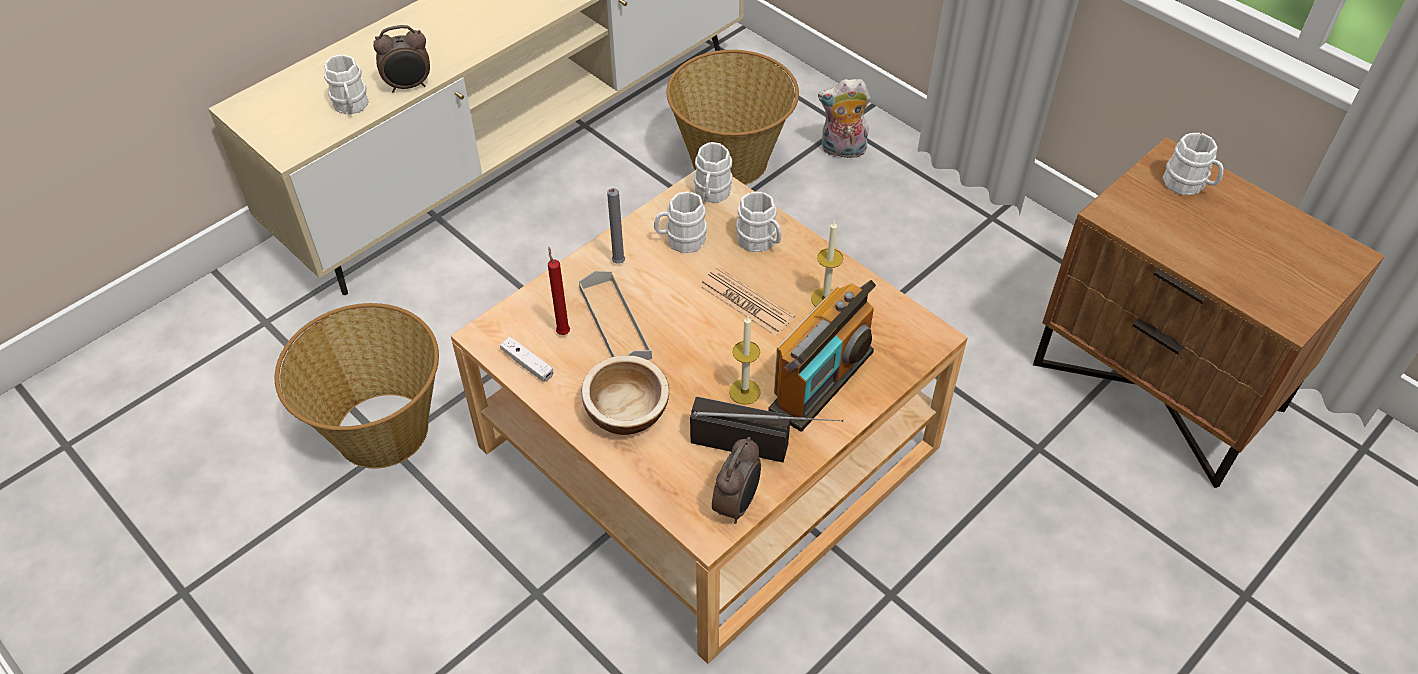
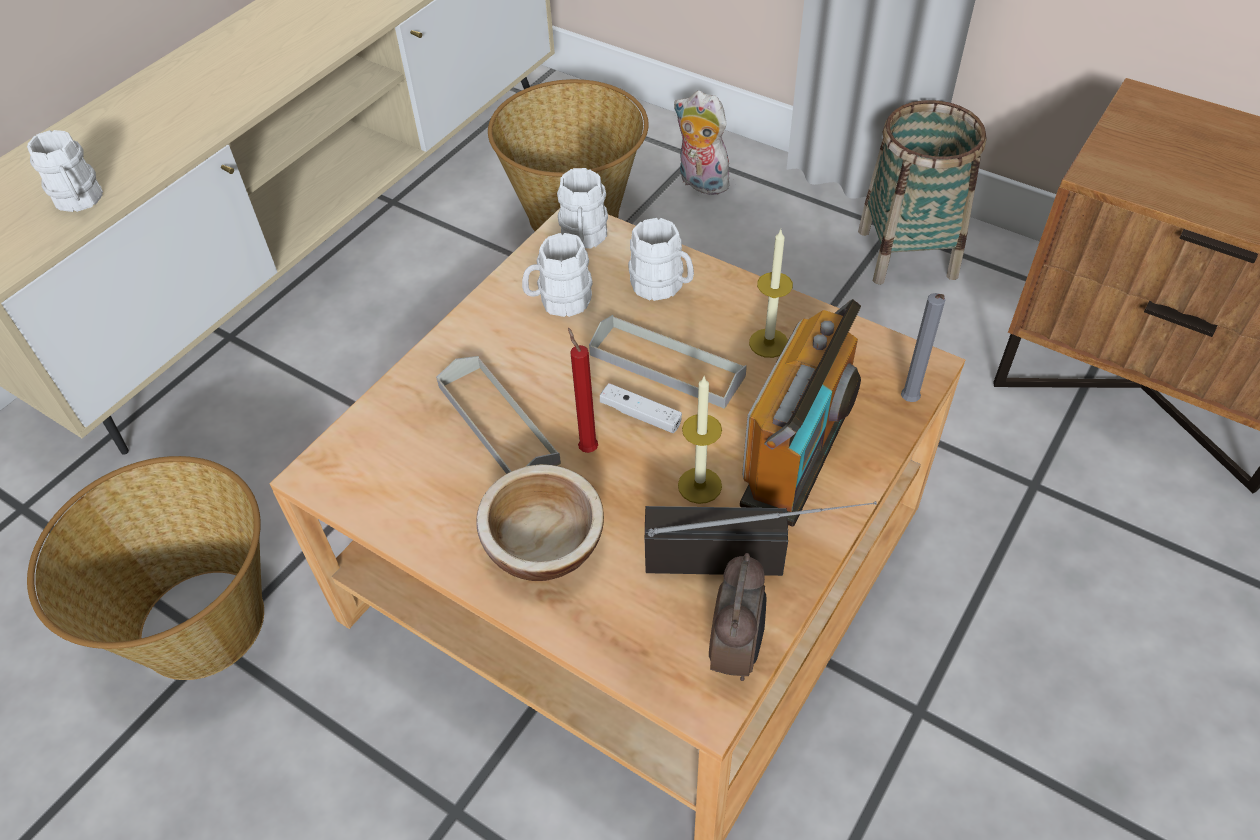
camera: 10 degrees left, 0 degrees up
(409, 86) = (156, 164): alarm clock -> none
(527, 364) = (387, 503): white game controller -> white game controller (640, 415)
(563, 331) = (428, 449): red candle -> red candle (587, 447)
(618, 264) = (483, 346): grey candle -> grey candle (909, 402)
(746, 302) = (666, 365): newspaper -> grey tray
(842, 151) = (700, 183): plush toy -> plush toy turned 45 degrees clockwise
(998, 242) = (907, 253): none -> basket
(1188, 185) = (1177, 126): white mug -> none

